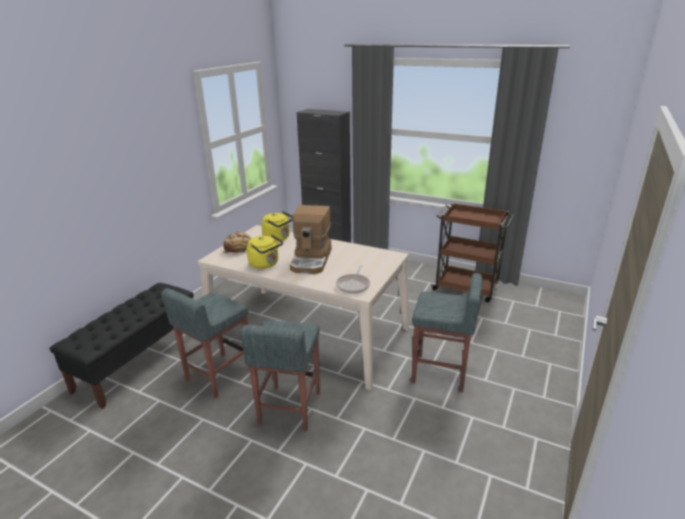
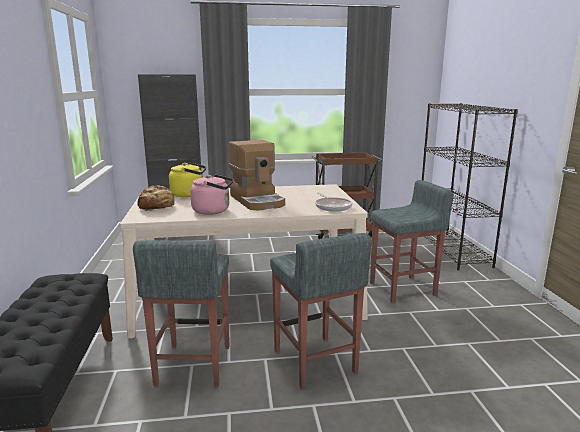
camera: 35 degrees left, 10 degrees down
(265, 264) = (213, 211): yellow kettle -> pink kettle
(555, 347) = (452, 250): none -> black bookcase

